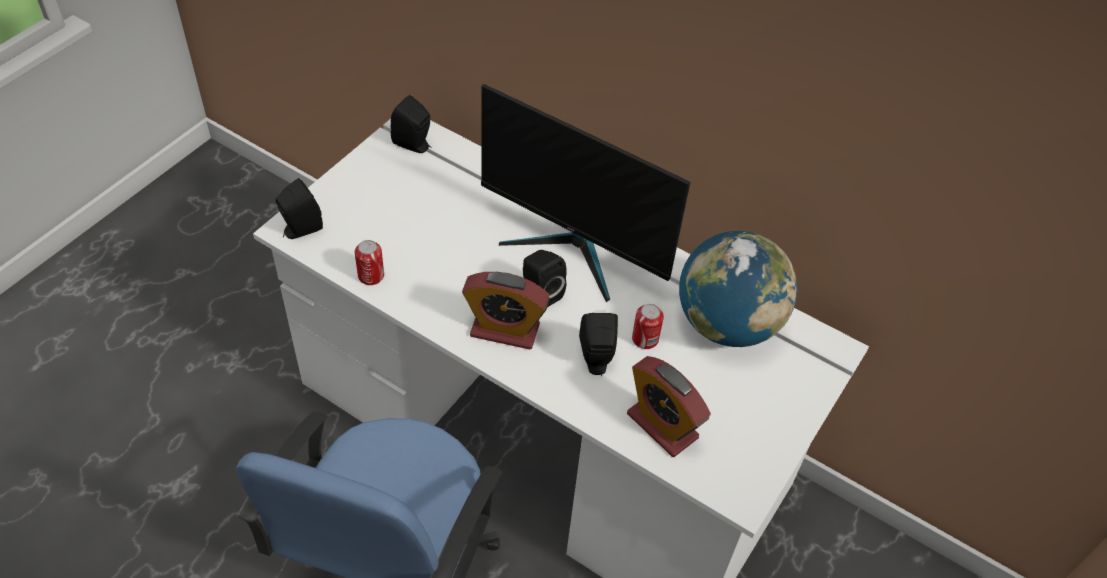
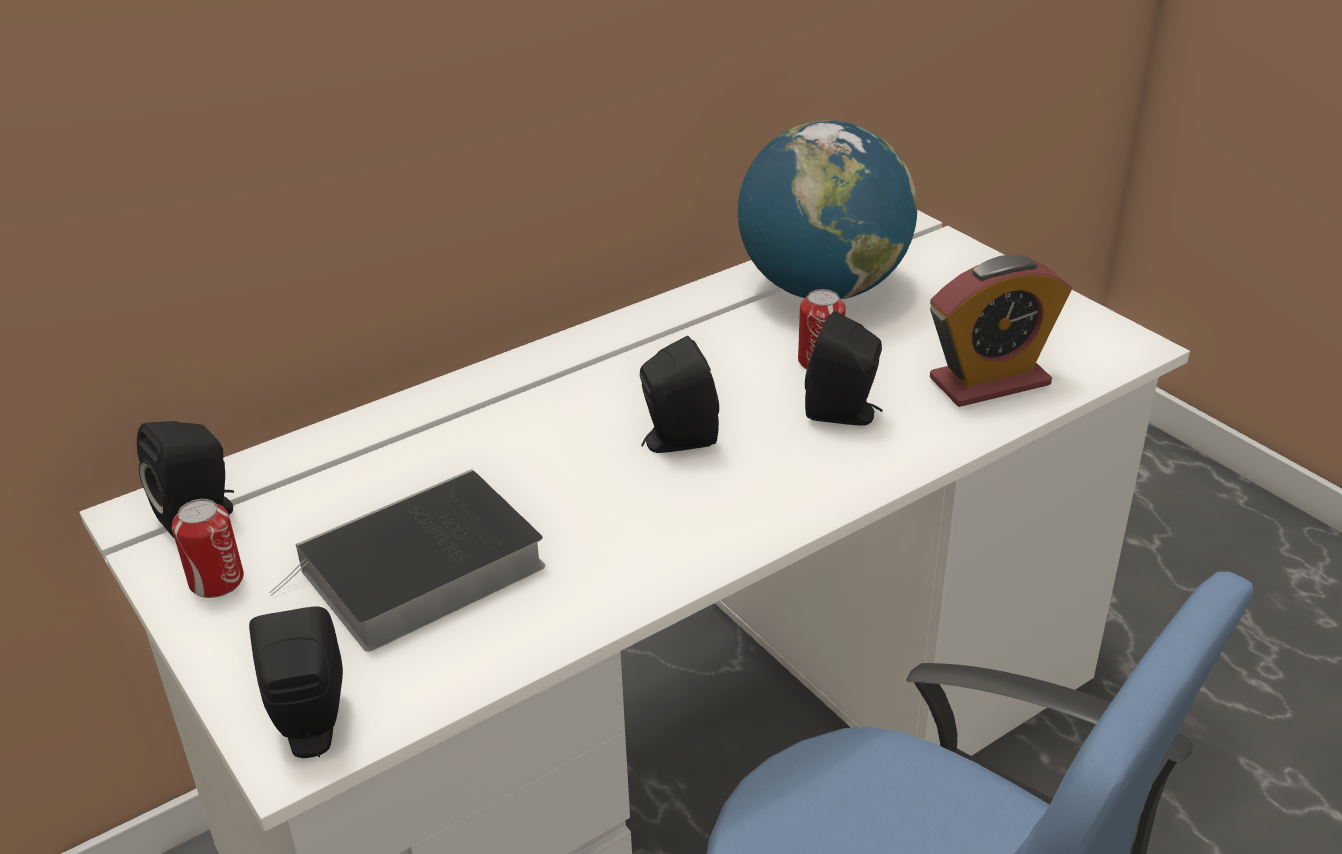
camera: 65 degrees left, 15 degrees down
(371, 276) = (514, 639): can -> can (216, 581)
(402, 229) = (418, 573): none -> book
(504, 330) = (738, 494): alarm clock -> none
(574, 248) = (597, 386): monitor -> none

